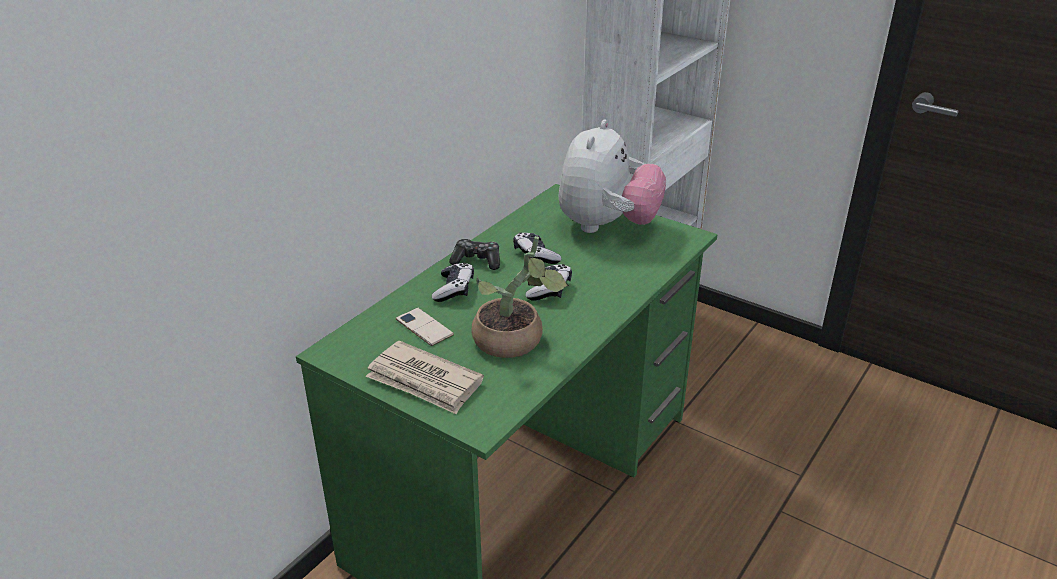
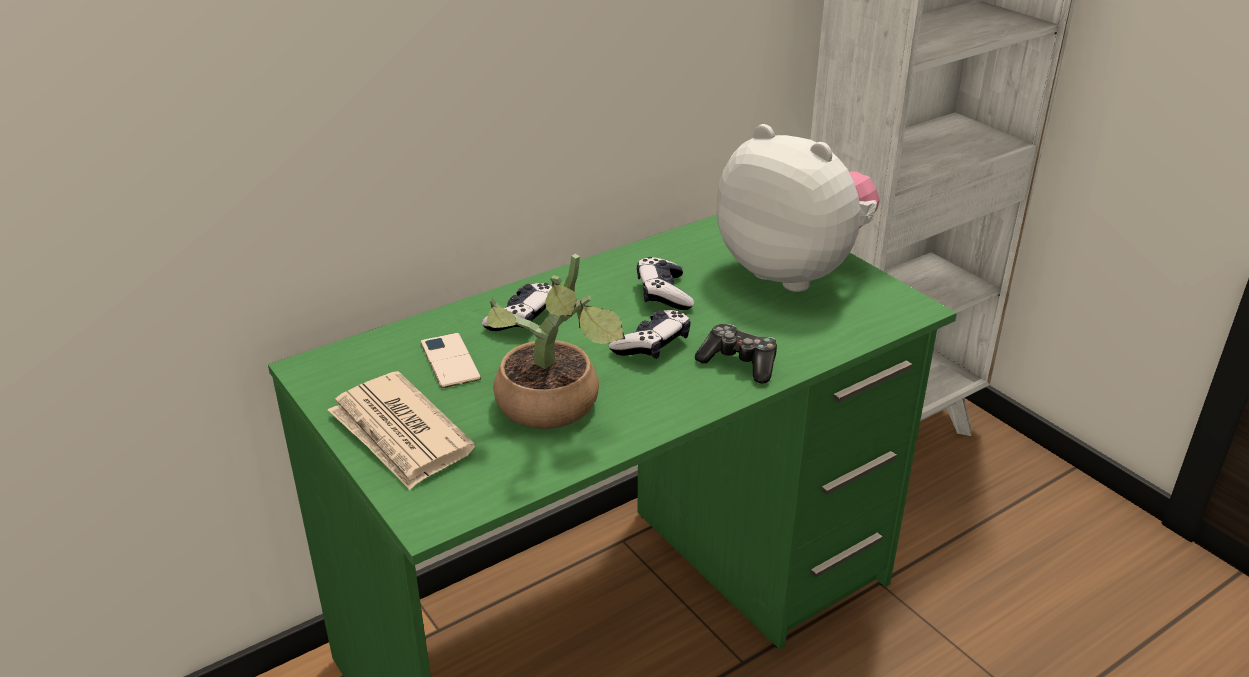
camera: 20 degrees right, 0 degrees up
(477, 261) = (579, 286): game controller -> game controller (739, 363)
(607, 226) = (793, 271): plush toy -> plush toy turned 90 degrees counterclockwise

